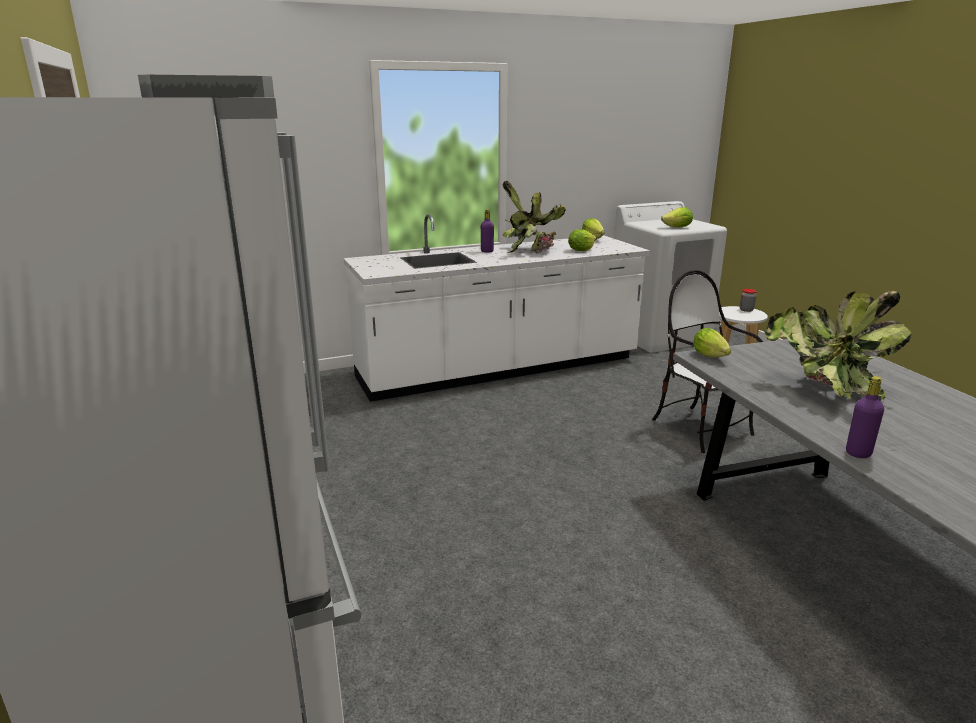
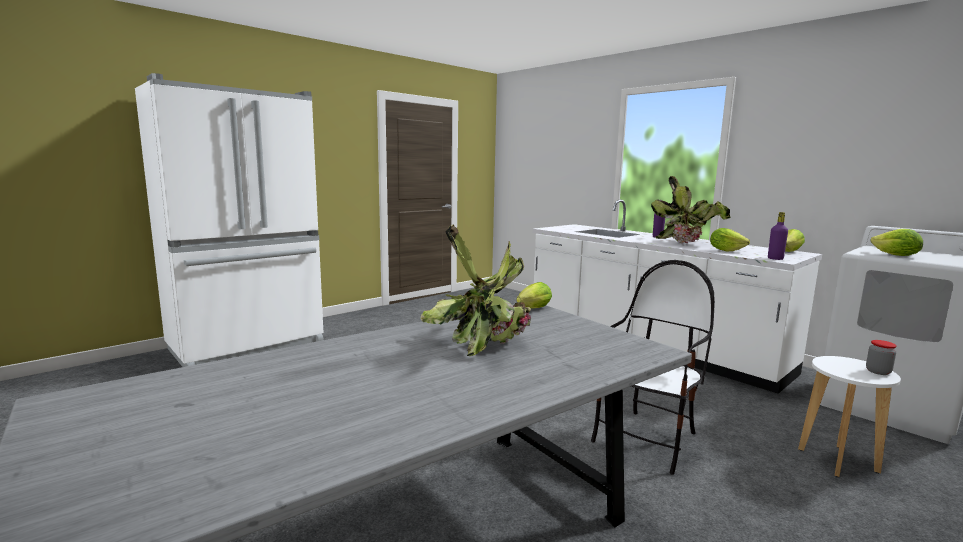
camera: 70 degrees right, 10 degrees down
(858, 453) = (344, 342): purple bottle -> purple bottle (775, 259)

